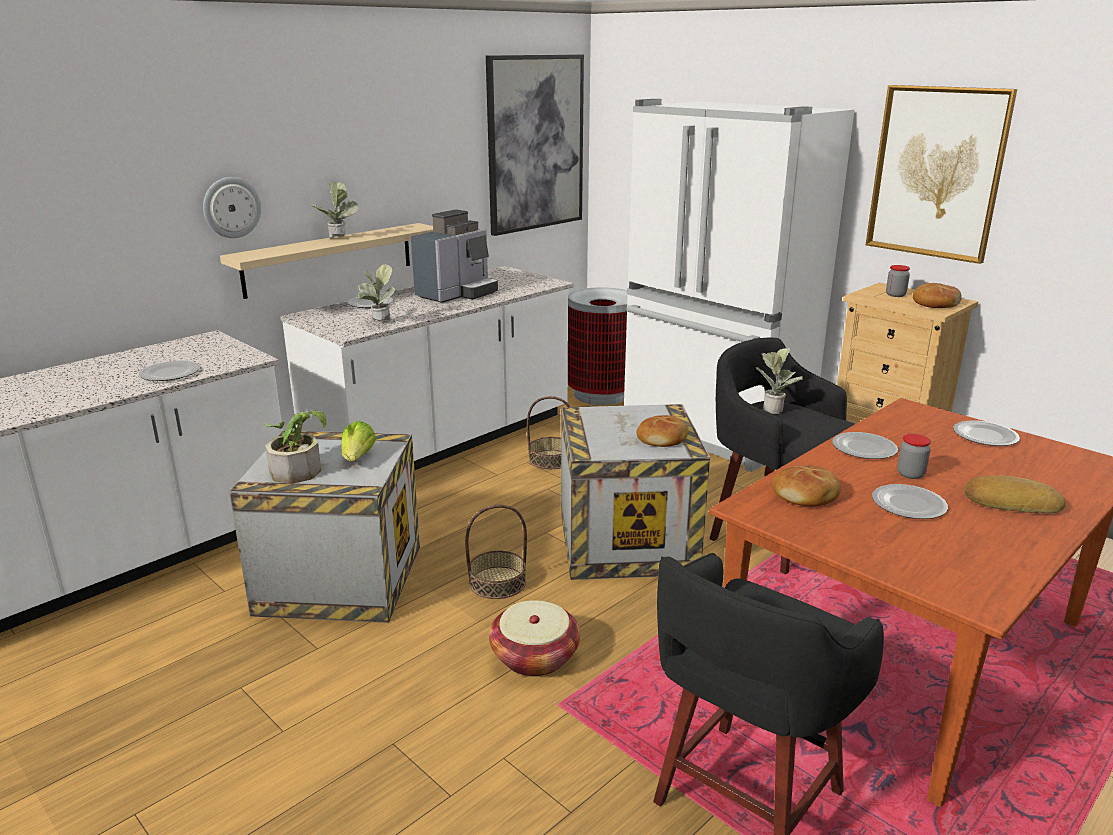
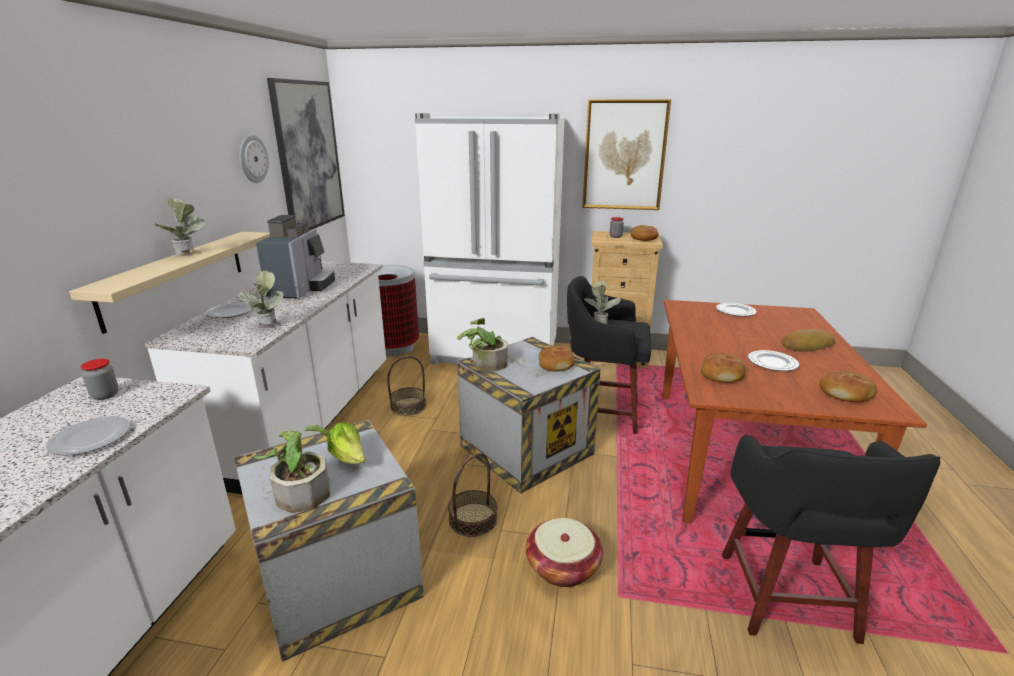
camera: 35 degrees left, 0 degrees up
(231, 207) = (72, 235): wall clock -> wall clock (252, 159)
(586, 417) = (485, 363): none -> potted plant
(865, 448) = (699, 335): plate -> none
(910, 474) = (743, 344): jar -> jar (105, 395)
(946, 566) = (846, 394): none -> bread

